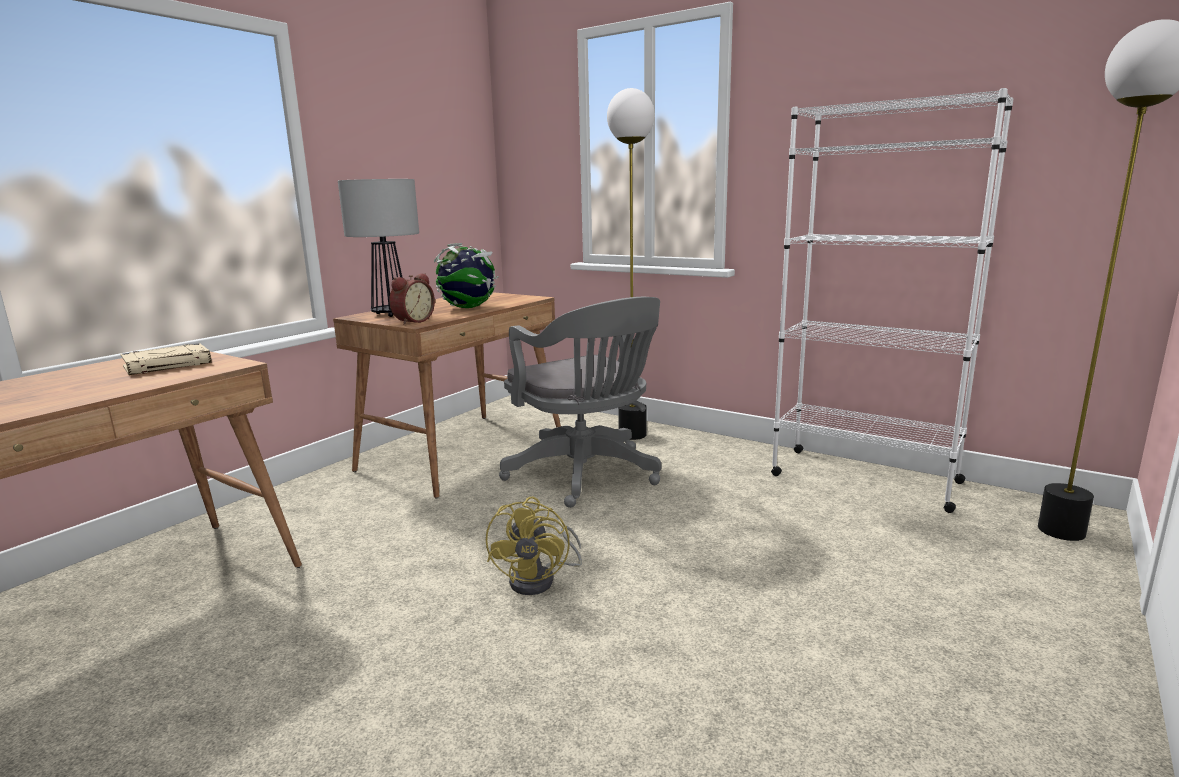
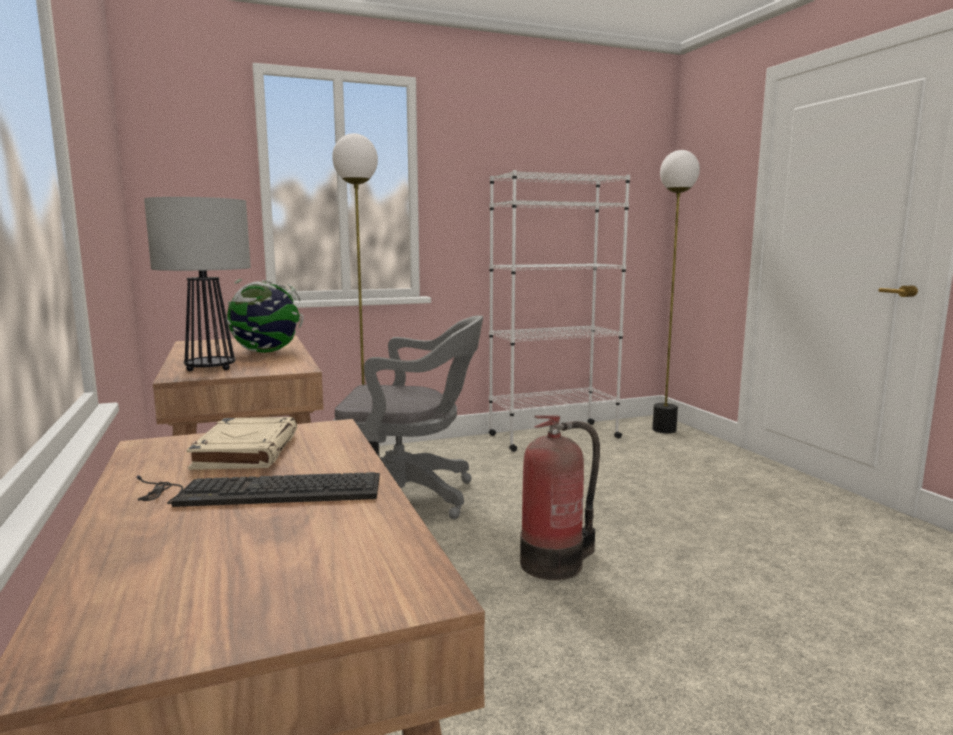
camera: 55 degrees left, 5 degrees down
(83, 383) = (257, 491): none -> keyboard
(412, 321) = (279, 368): alarm clock -> none
(541, 580) = (555, 562): yellow fan -> fire extinguisher

